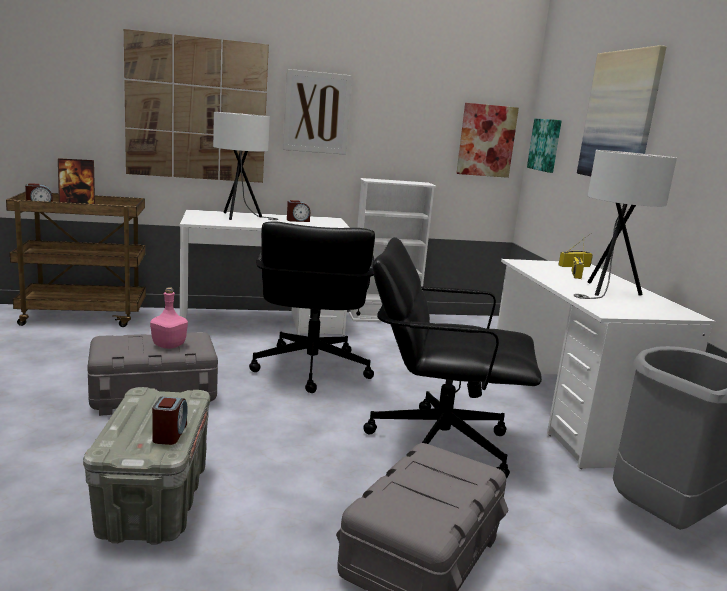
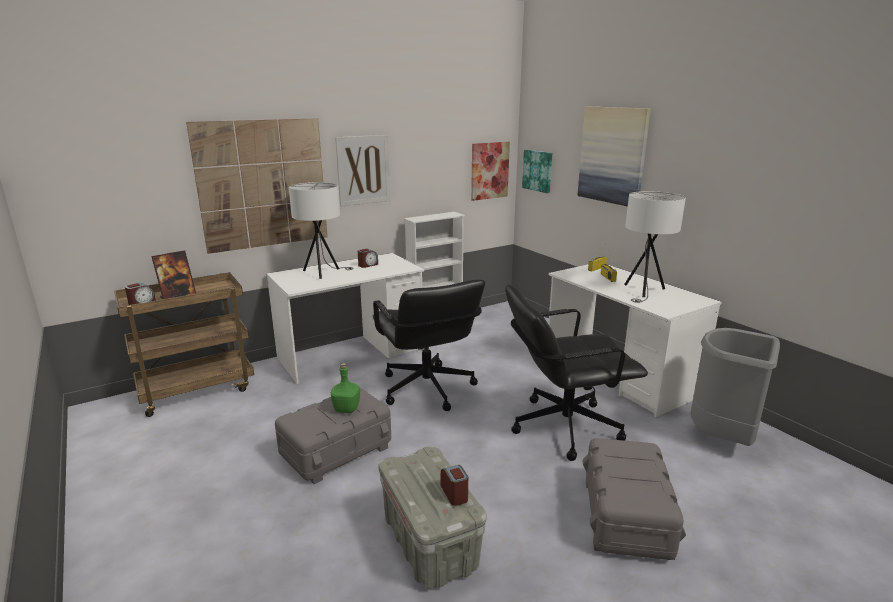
camera: 20 degrees left, 5 degrees up
(169, 345) = (347, 409): pink bottle -> green bottle

